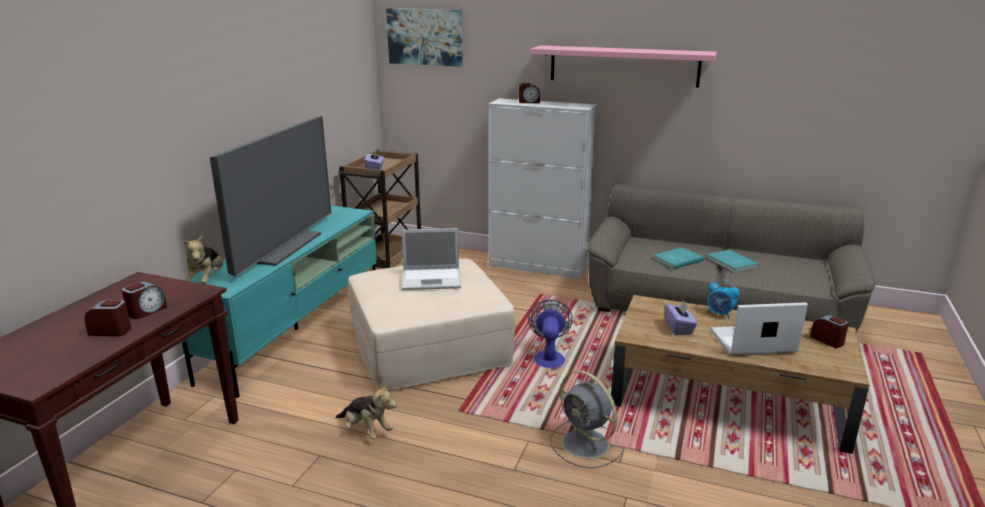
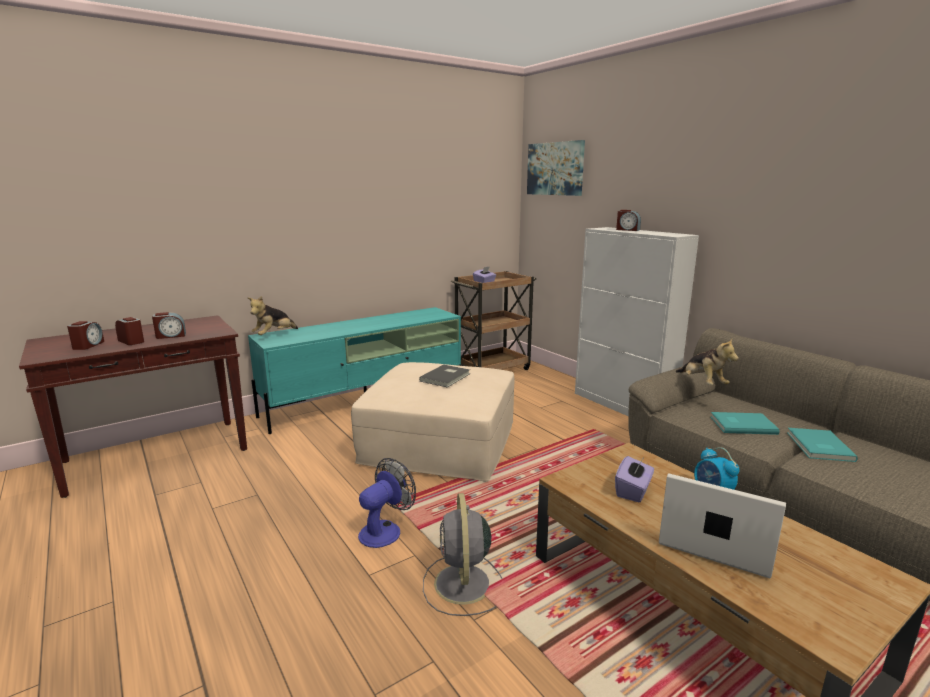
camera: 35 degrees right, 5 degrees down
(281, 246) = (354, 326): television -> none
(366, 430) = (309, 489): plush toy -> plush toy (702, 383)
(433, 279) = (446, 377): laptop -> grey book
(549, 357) = (532, 487): fan -> fan (385, 530)
(623, 66) = (733, 191): pink shelf -> none
(827, 340) = (850, 583): alarm clock -> alarm clock (88, 345)

